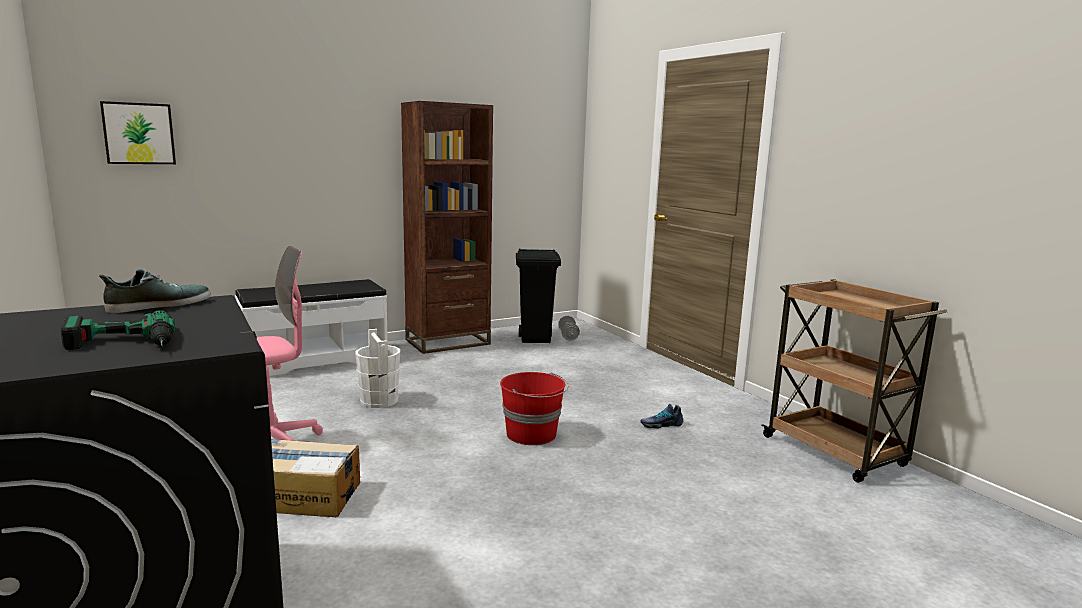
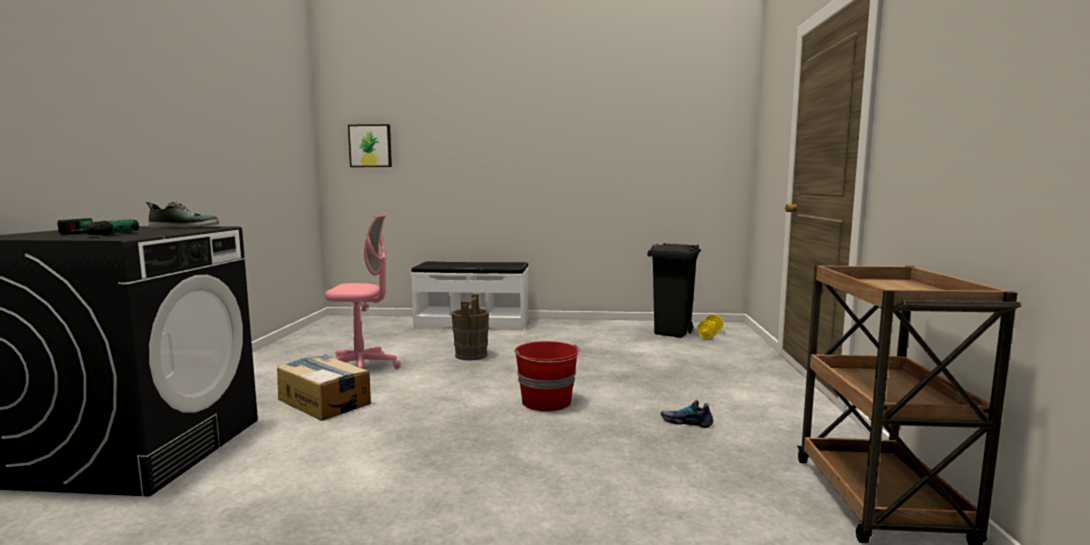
camera: 35 degrees right, 5 degrees down
(379, 400) = (471, 355): white bucket -> brown bucket
(448, 342) = (589, 325): brown bookcase -> none
(568, 336) = (709, 335): grey dumbbell -> yellow dumbbell

